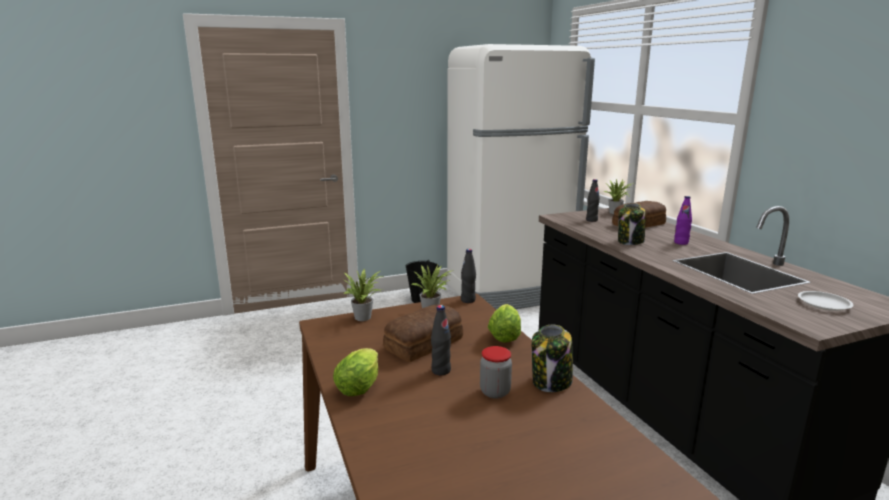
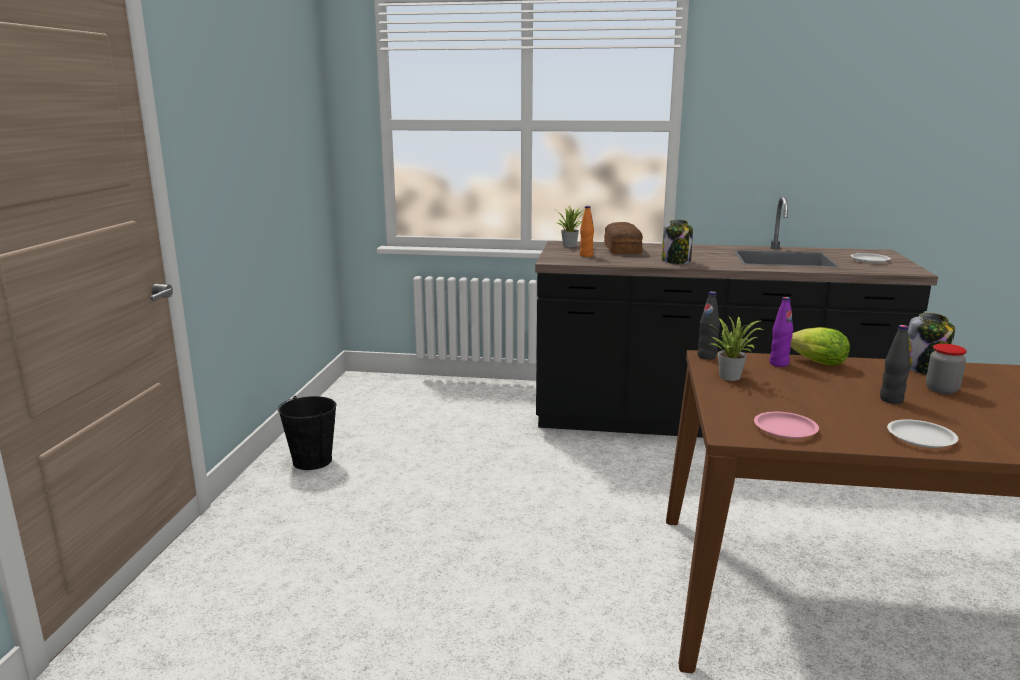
camera: 60 degrees left, 0 degrees up
(340, 338) = (785, 429): none -> pink plate
(360, 385) = (921, 438): lettuce -> white plate
(365, 317) = (723, 407): potted plant -> none
(425, 344) = (821, 394): bread -> none
(511, 291) = (380, 402): white fridge -> none
(591, 220) = (586, 255): black bottle -> orange bottle
(681, 243) = (696, 252): purple bottle -> purple bottle (779, 364)

